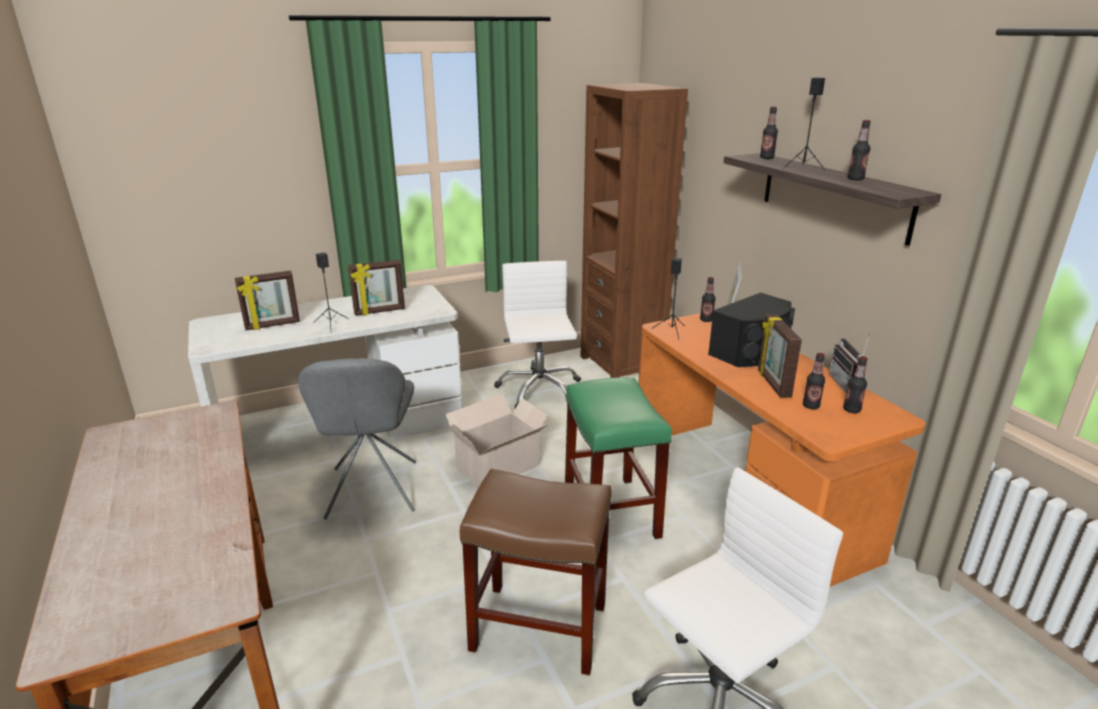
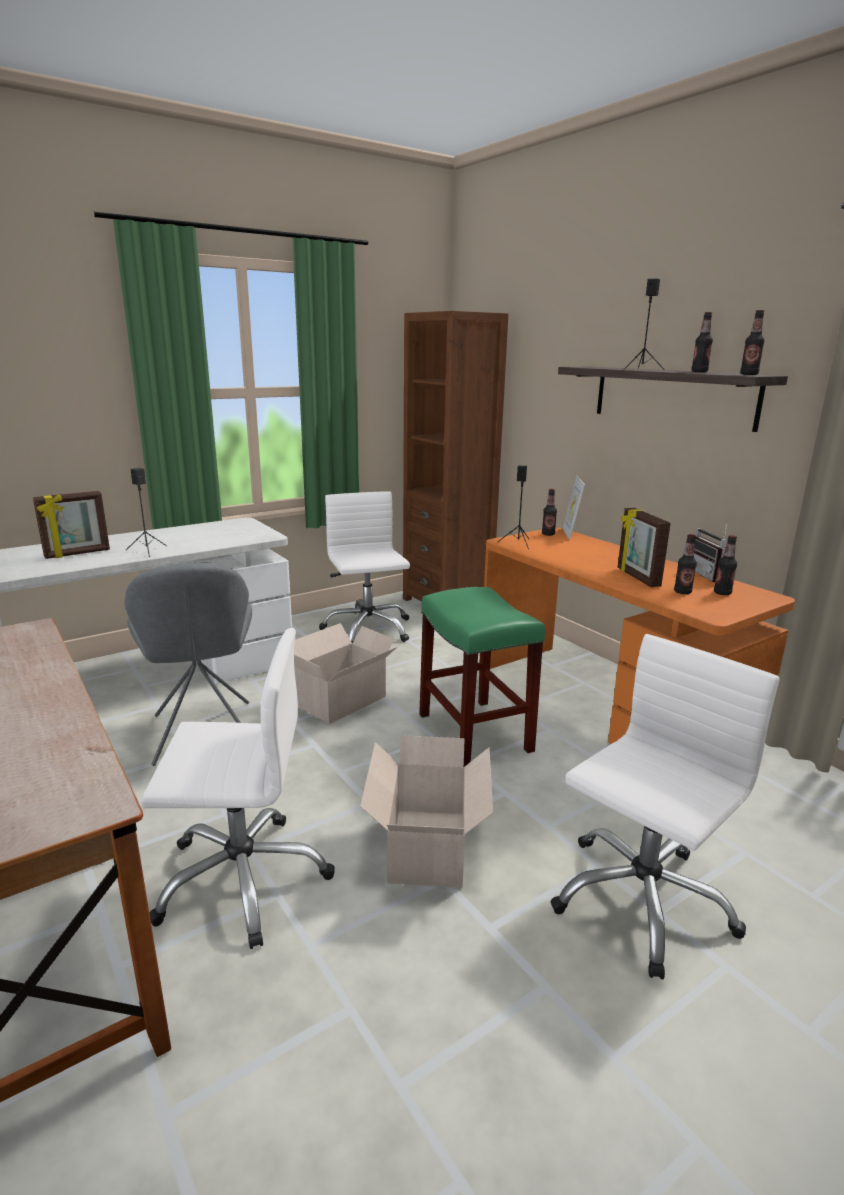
camera: 10 degrees left, 5 degrees down
(378, 636) = (243, 878): none -> white office chair
(379, 311) = (200, 539): picture frame -> none
(537, 628) = (426, 849): brown stool -> cardboard box
(752, 352) = (604, 555): black speaker -> none
(766, 158) = (600, 367): bottle -> bottle (749, 374)

